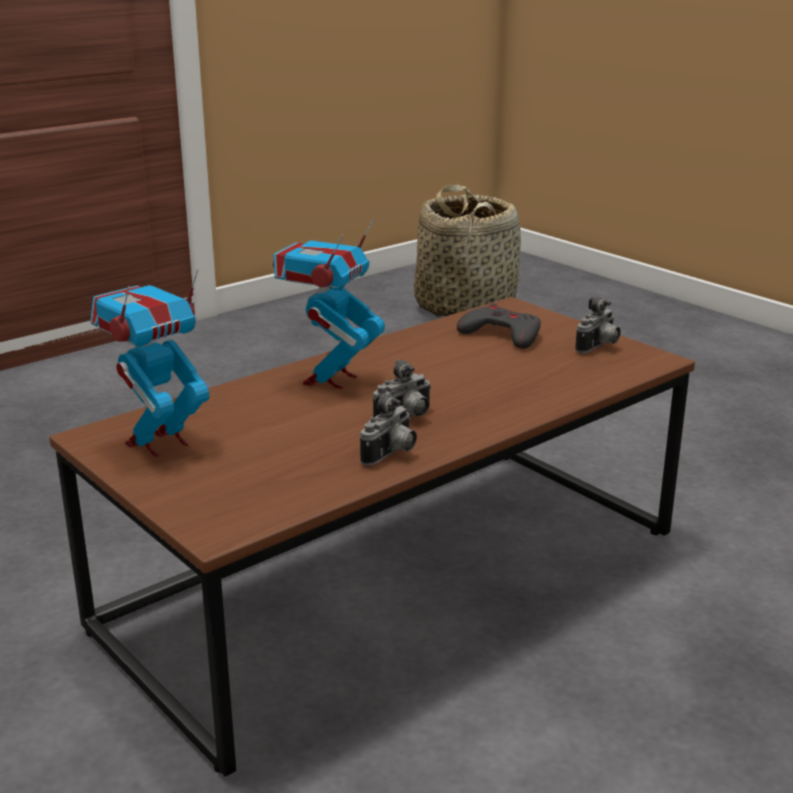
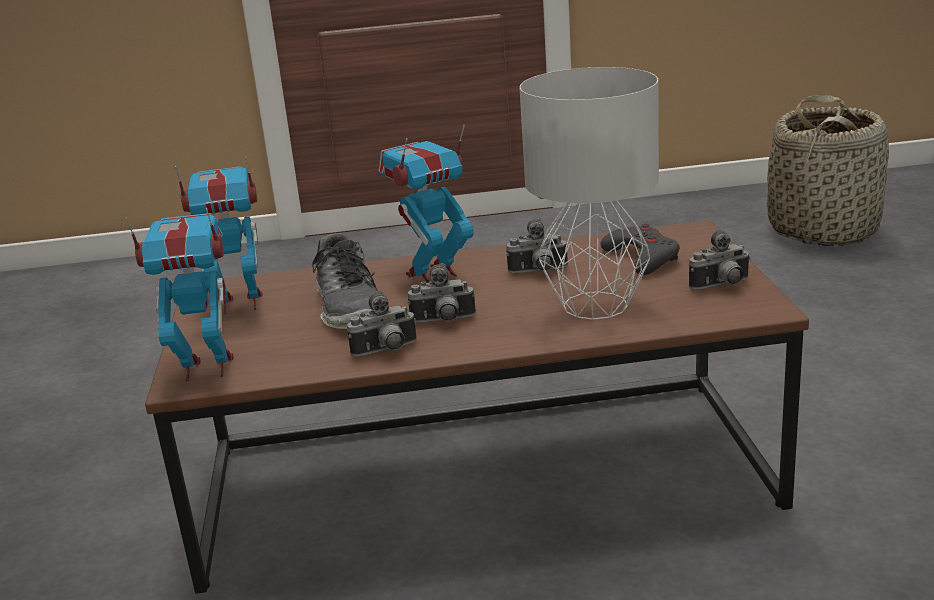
camera: 35 degrees right, 0 degrees up
(222, 511) = (206, 368): none -> toy robot
(290, 423) = (349, 307): none -> shoe
(429, 361) = (538, 272): none -> camera
(523, 380) = (597, 306): none -> grey table lamp

